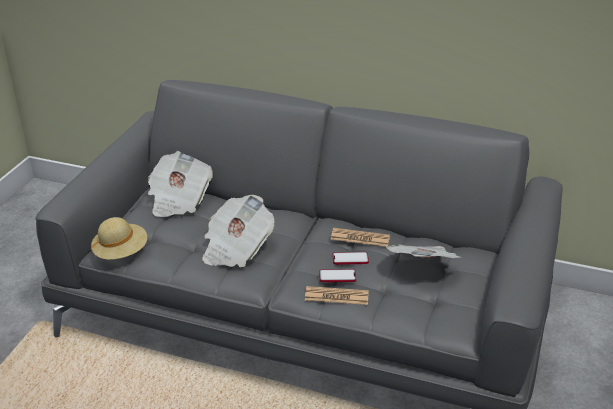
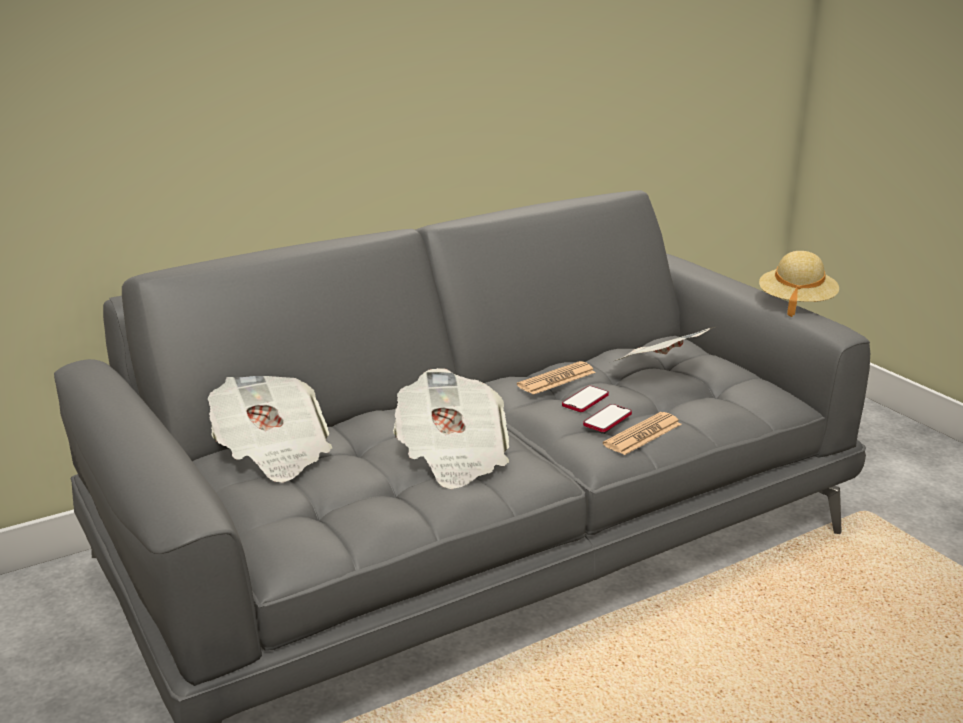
camera: 50 degrees left, 10 degrees down
(121, 252) = (312, 546): beige hat -> beige hat (796, 303)

